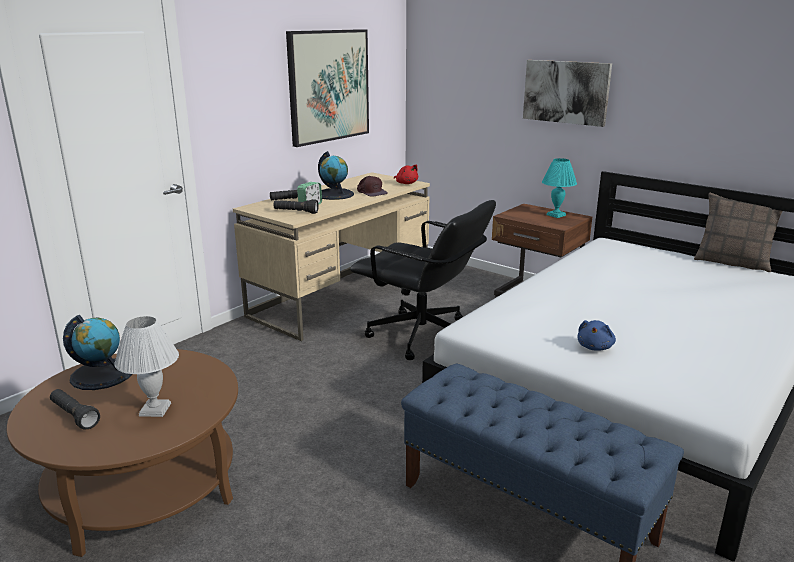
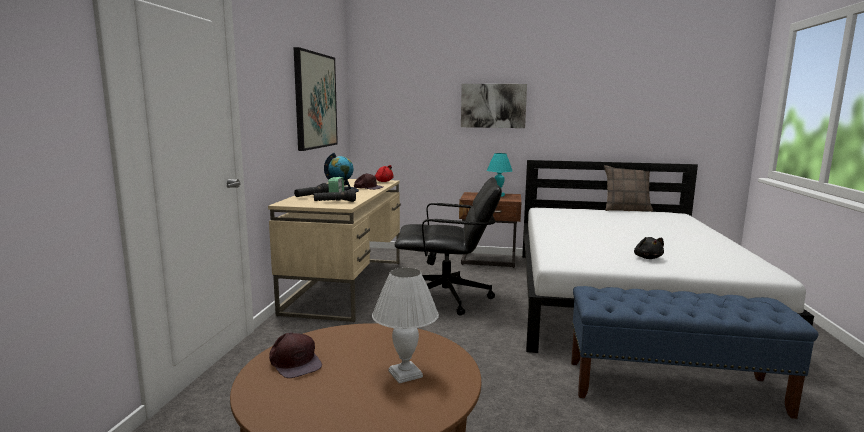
camera: 30 degrees left, 10 degrees down
(74, 416) = (329, 403): black flashlight -> none
(102, 374) = (295, 362): globe -> brown cap
(595, 347) = (647, 258): blue plush toy -> black plush toy

